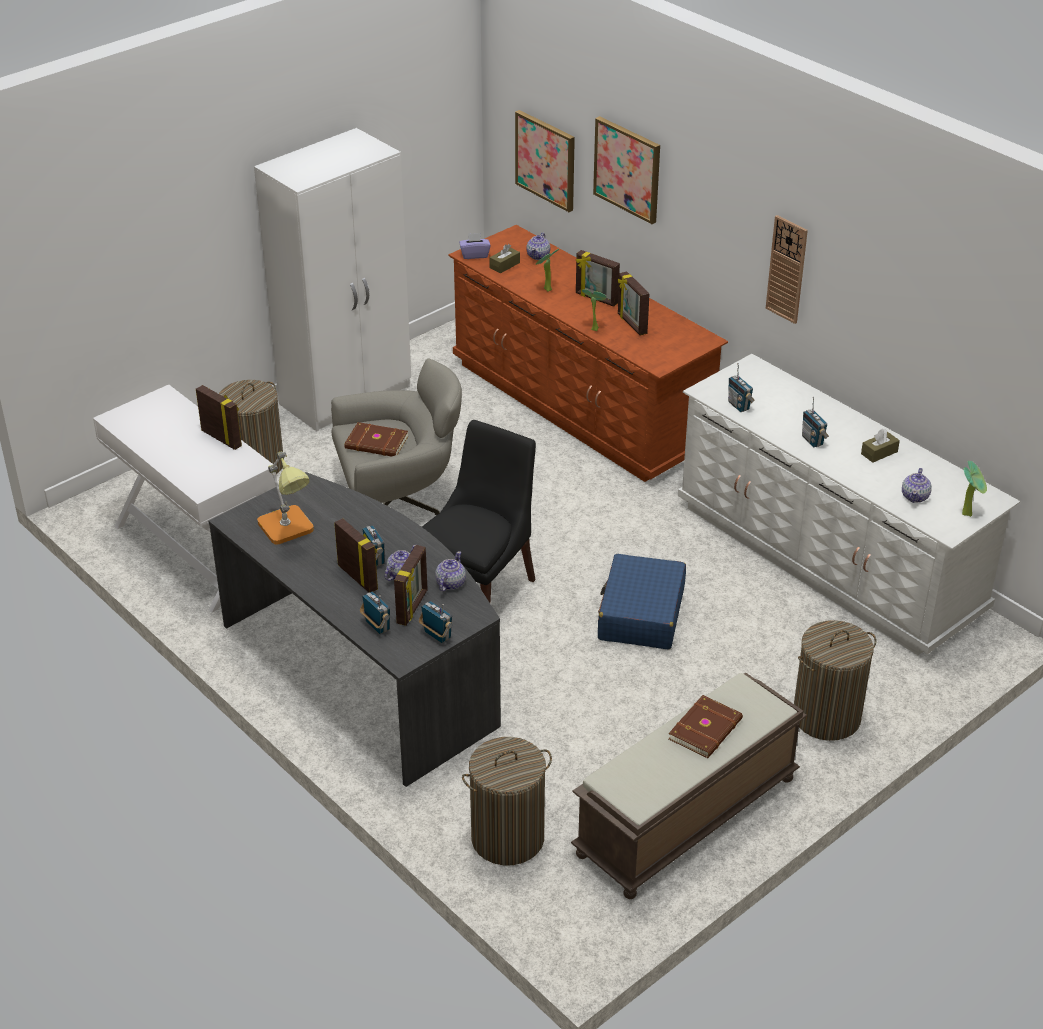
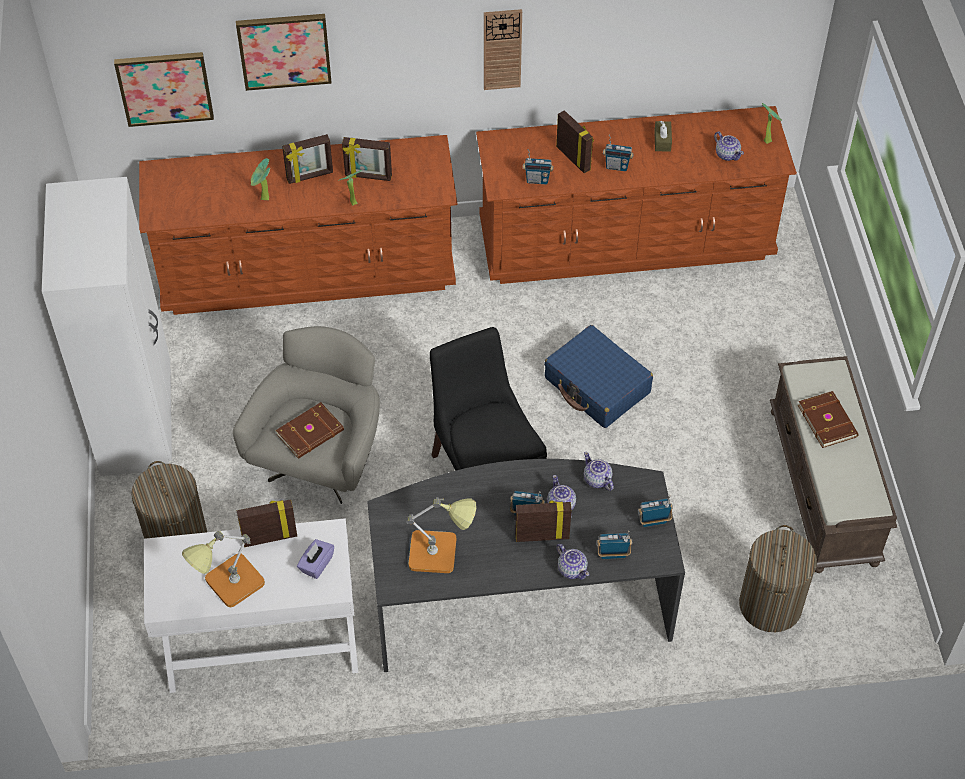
camera: 55 degrees left, 15 degrees up
(159, 439) = (228, 586): none -> table lamp
(413, 607) = (608, 519): picture frame -> picture frame (574, 158)
(474, 255) = (160, 215): purple tissue box -> purple tissue box (316, 564)
(504, 265) = (198, 205): brown tissue box -> none
(538, 256) = (206, 175): teapot -> teapot (572, 569)
(826, 717) = (785, 348): laundry basket -> none
(827, 558) = (626, 240): white dresser -> brown dresser

